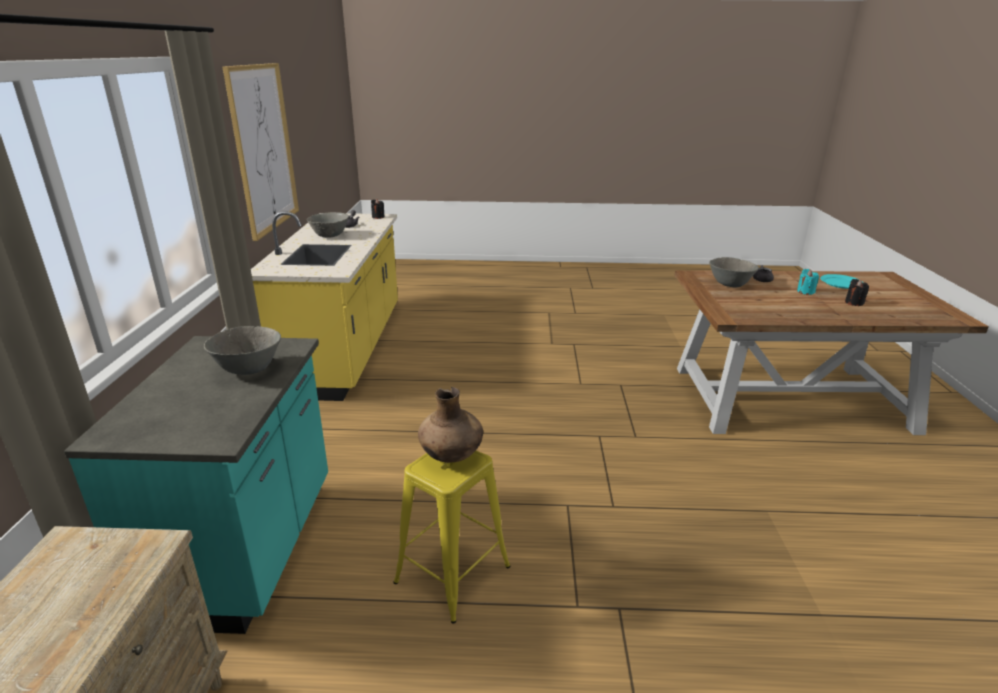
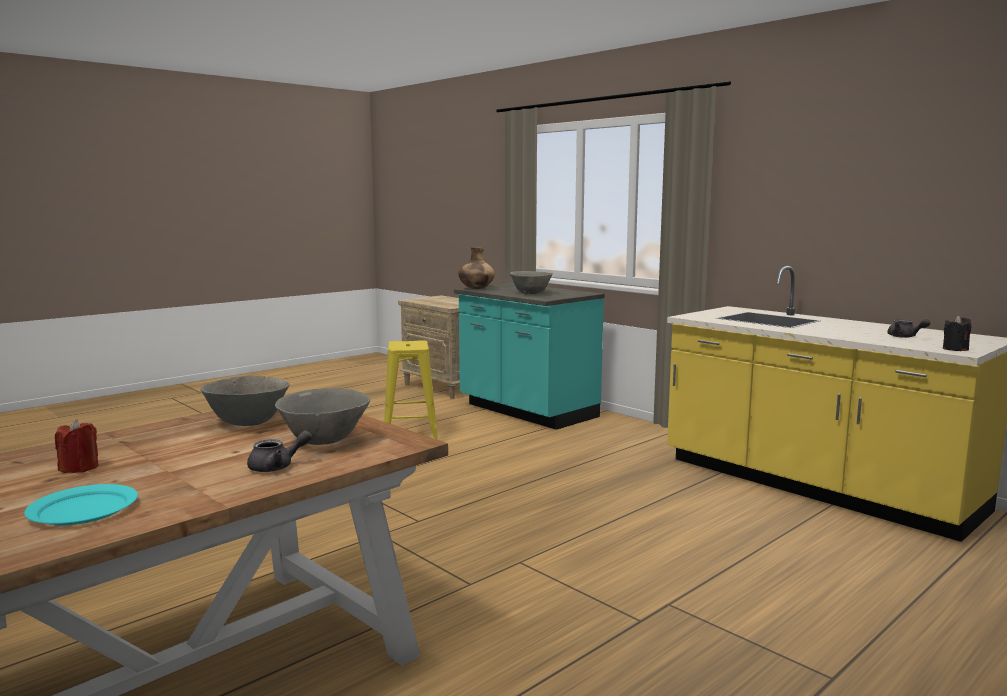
camera: 135 degrees right, 15 degrees down
(263, 148) = (845, 201): picture -> none
(330, 236) = (847, 327): grey bowl -> grey bowl (247, 423)
(452, 455) = (411, 345): brown vase -> brown vase (476, 289)
(805, 292) = (176, 465): turquoise candle -> none
(854, 303) = (79, 468): black candle -> red candle

